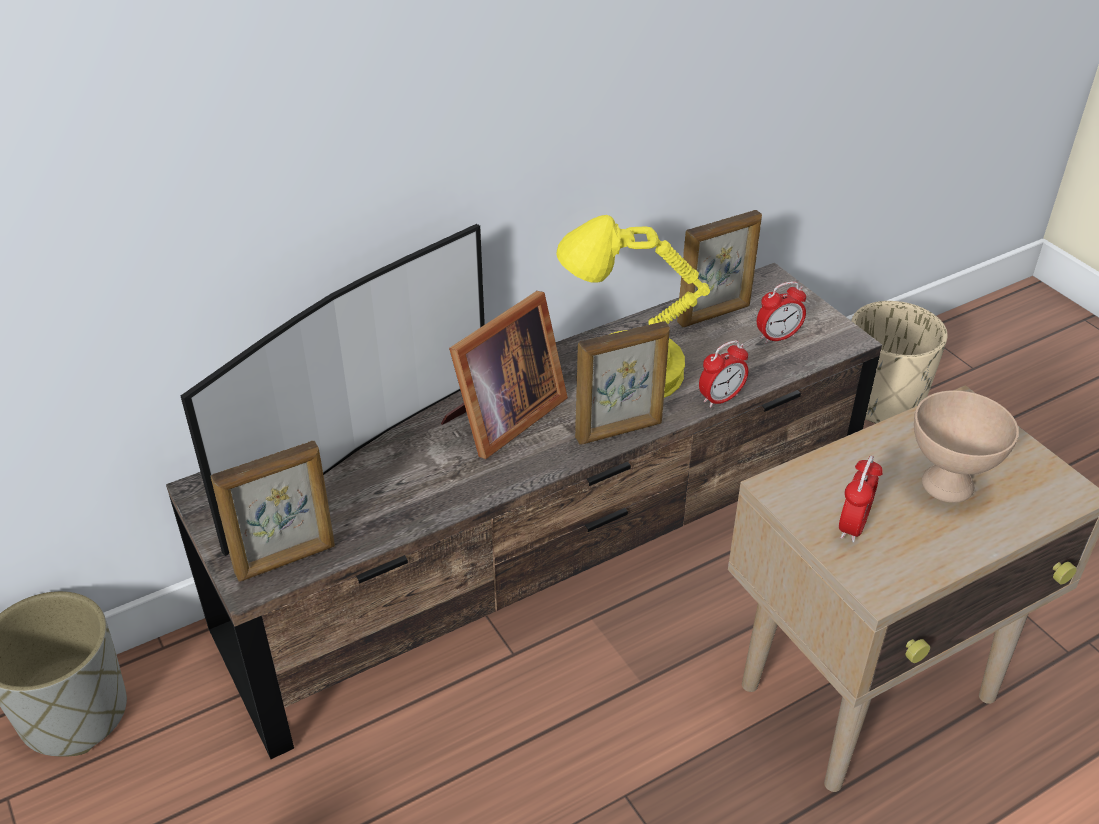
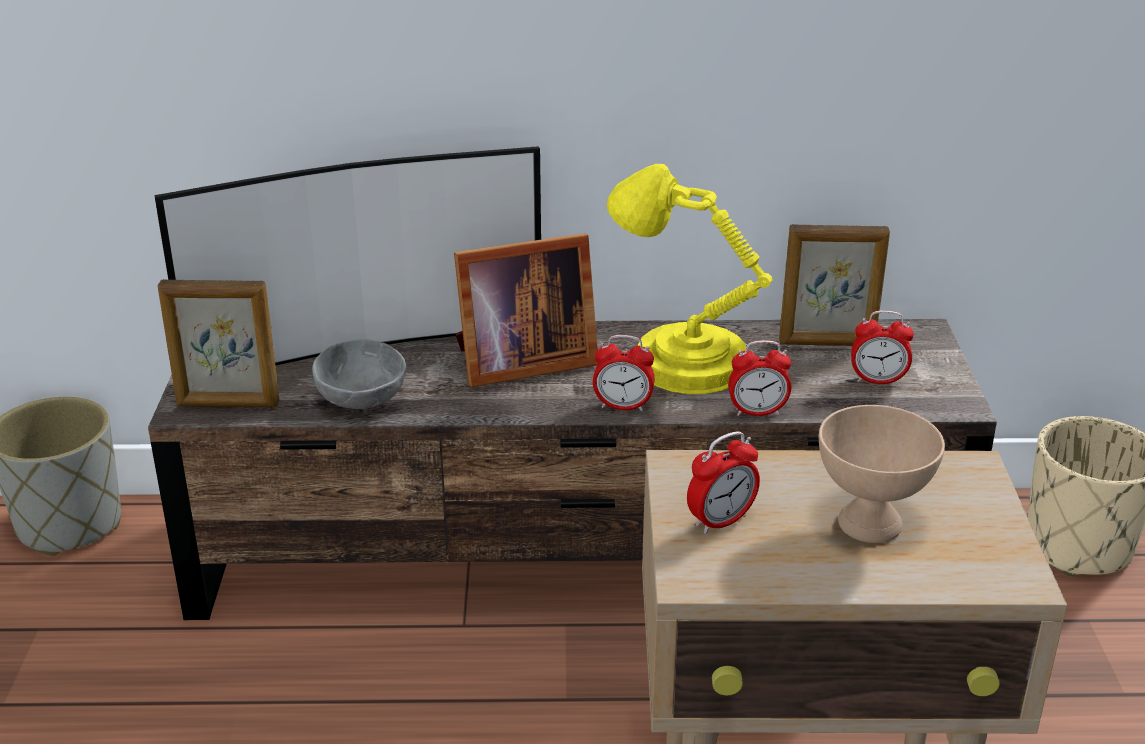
camera: 30 degrees right, 10 degrees down
(403, 505) = (364, 398): none -> grey bowl
(619, 431) = (623, 406): picture frame -> alarm clock

